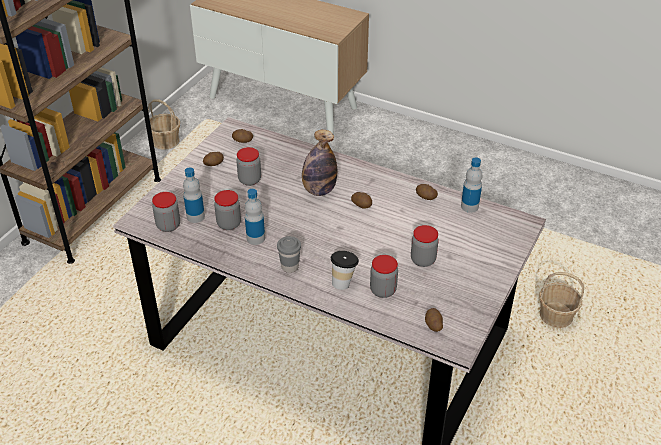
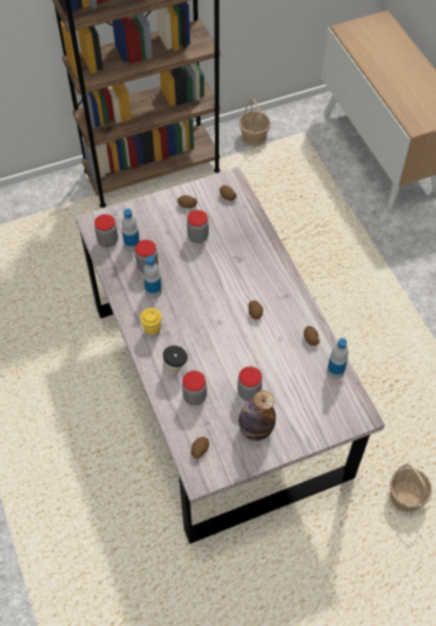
camera: 40 degrees right, 15 degrees up
(290, 267) = (152, 331): grey cup -> yellow cup
(319, 190) = (237, 279): bottle -> bottle (255, 429)

